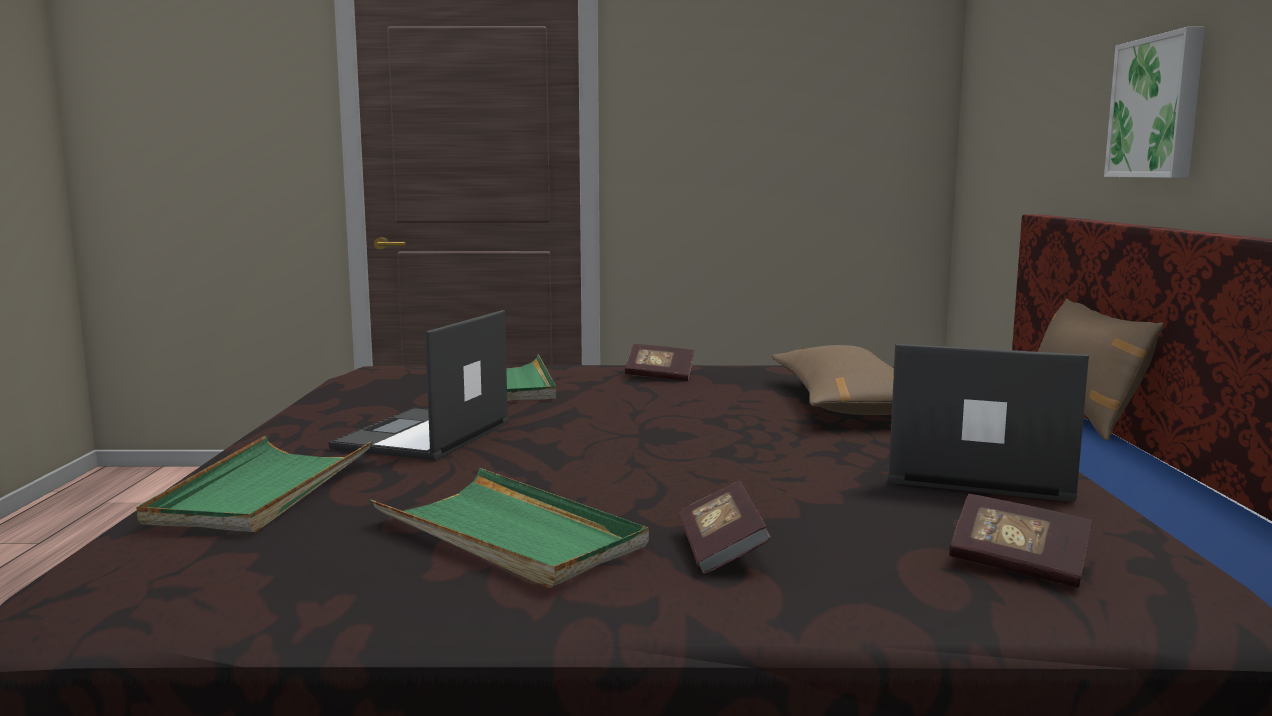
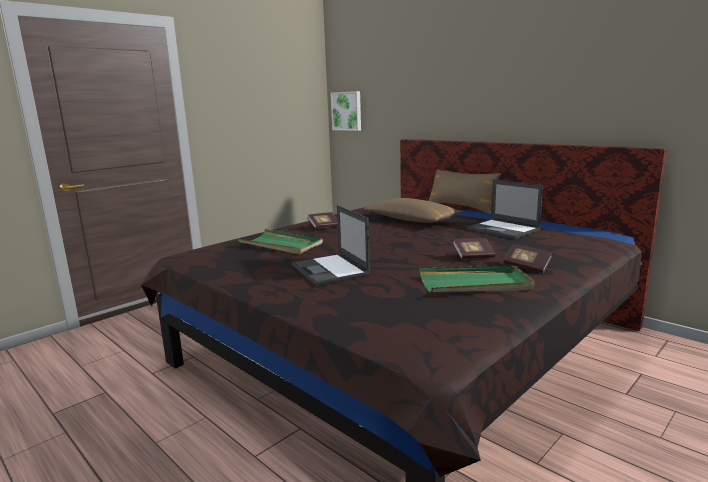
camera: 45 degrees left, 5 degrees up
(263, 491) = (357, 305): green tray -> none
(977, 472) = (504, 229): laptop -> laptop turned 105 degrees counterclockwise
(1018, 565) = (576, 247): book -> book (473, 256)
(1158, 107) = (473, 100): picture -> picture (347, 111)

